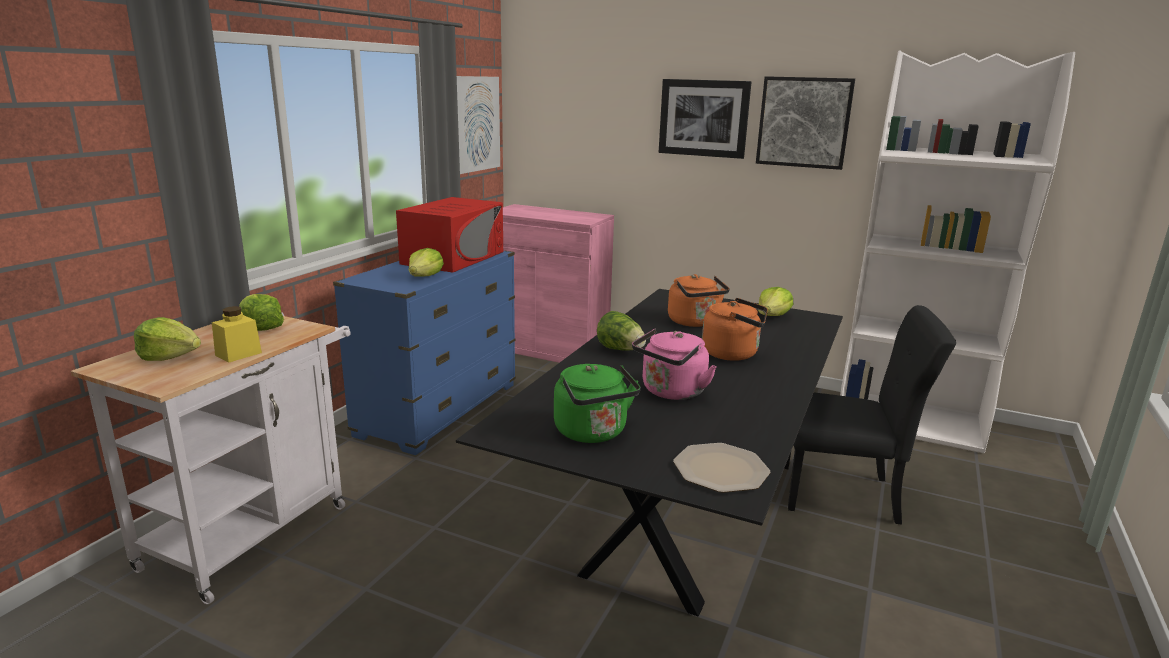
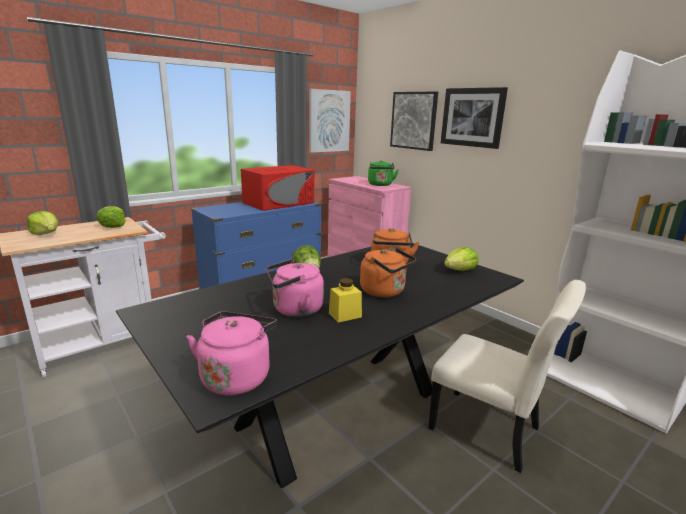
camera: 25 degrees right, 0 degrees up
(238, 354) = (76, 237): yellow jar -> yellow jar (345, 315)
(425, 277) = (243, 211): lettuce -> none
(593, 433) = (197, 326): green kettle -> green kettle (380, 185)
(721, 469) = (237, 376): plate -> pink kettle
(803, 122) = (546, 120): picture -> picture (413, 120)
(844, 495) = (488, 430): black chair -> beige chair

